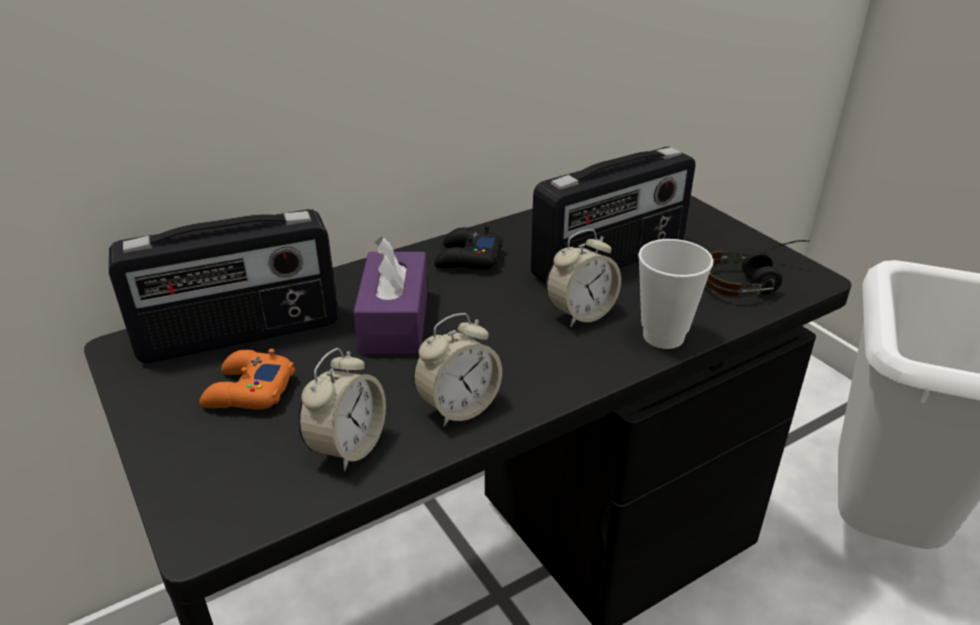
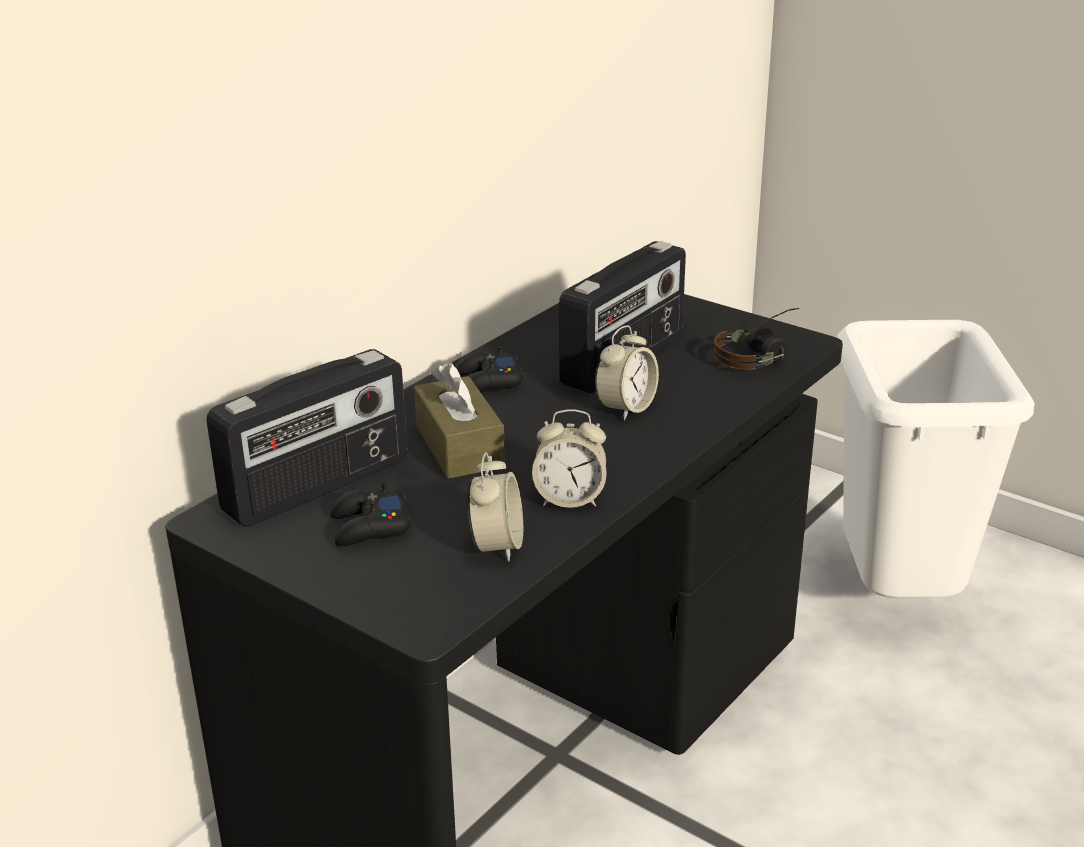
camera: 20 degrees left, 5 degrees down
(248, 391) = (370, 527): orange game controller -> black game controller
(394, 321) = (459, 447): purple tissue box -> brown tissue box
(458, 407) = (570, 499): alarm clock -> alarm clock turned 60 degrees clockwise
(663, 336) = (708, 412): cup -> none

